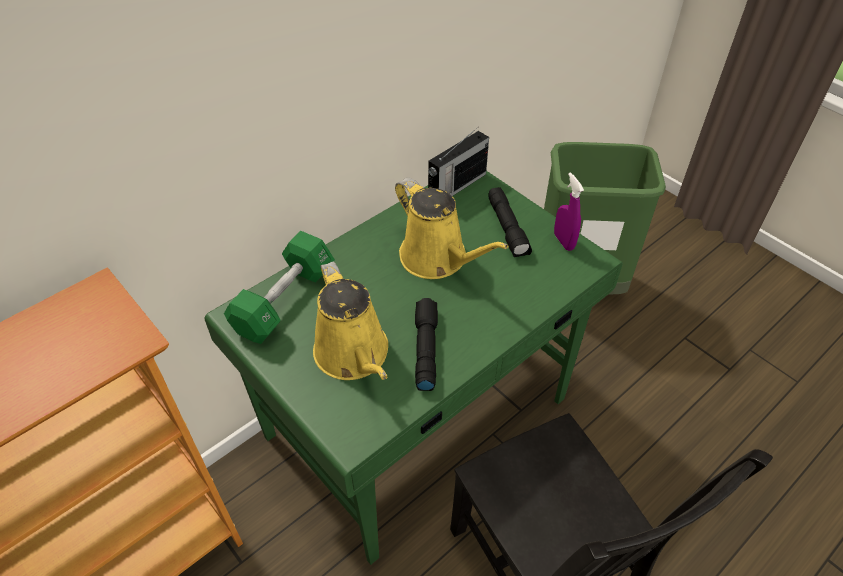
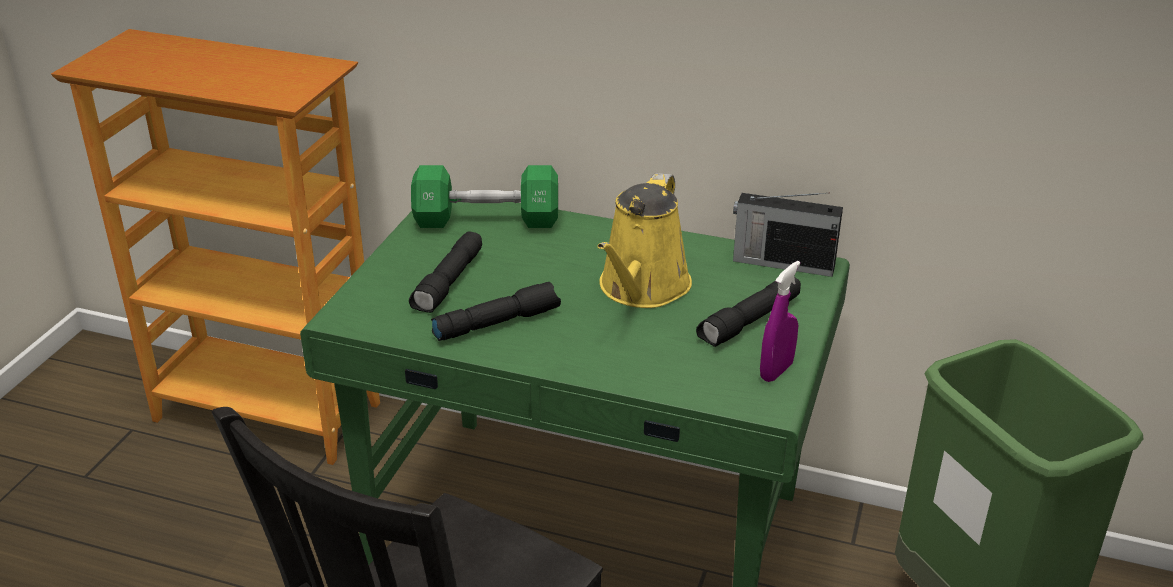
camera: 60 degrees right, 15 degrees down
(354, 356) = (449, 283): yellow watering can -> black flashlight

